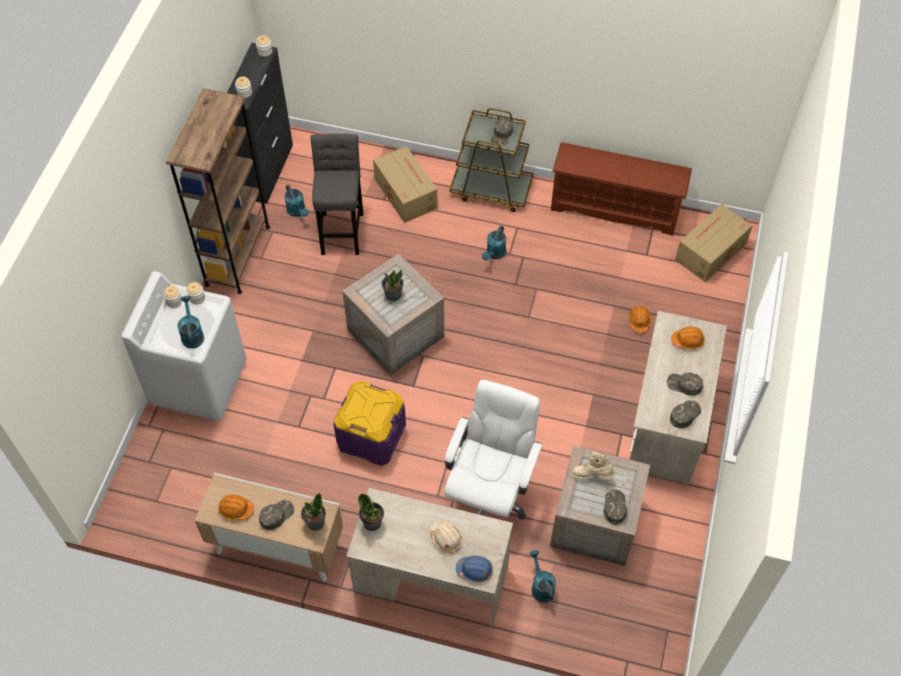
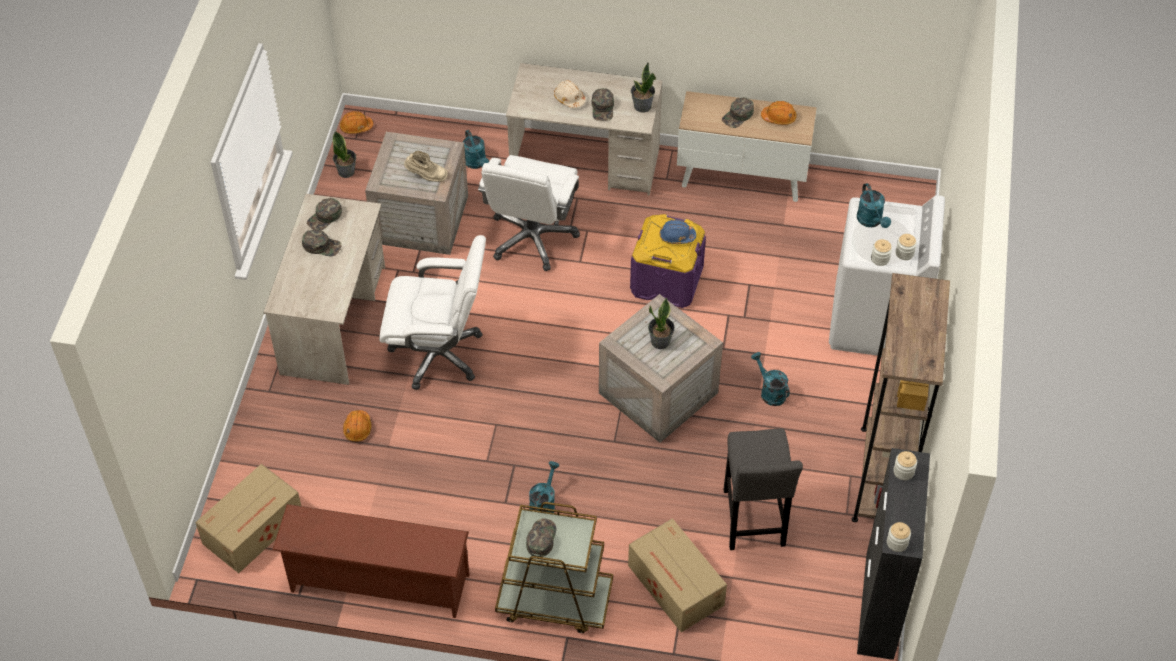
camera: 175 degrees right, 5 degrees down
(298, 212) = (820, 545): turquoise watering can -> turquoise watering can (770, 391)
(315, 522) = (699, 113): potted plant -> potted plant (346, 171)
(475, 570) = (539, 77): blue hard hat -> blue hard hat (677, 236)
(575, 381) = (438, 353): none -> white office chair
(614, 507) = (404, 151): green cap -> green cap (603, 108)
(687, 340) = (311, 291): orange hard hat -> orange hard hat (356, 127)

